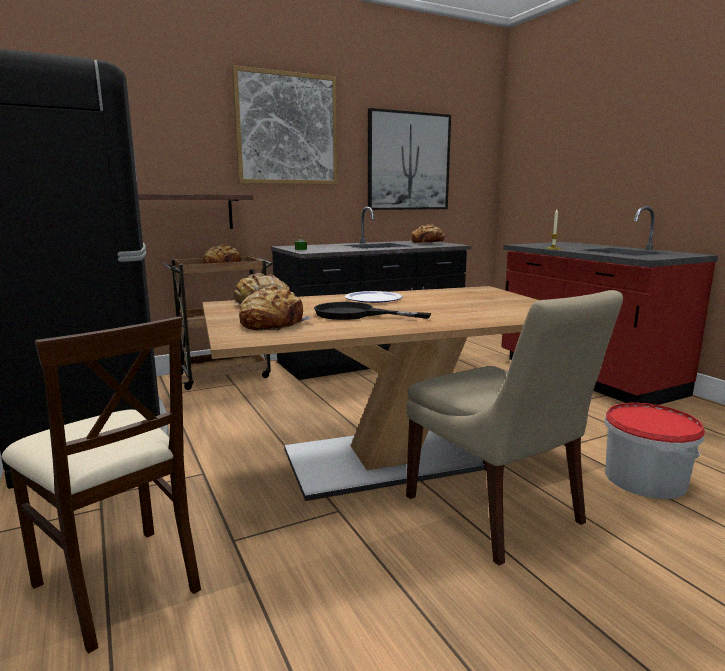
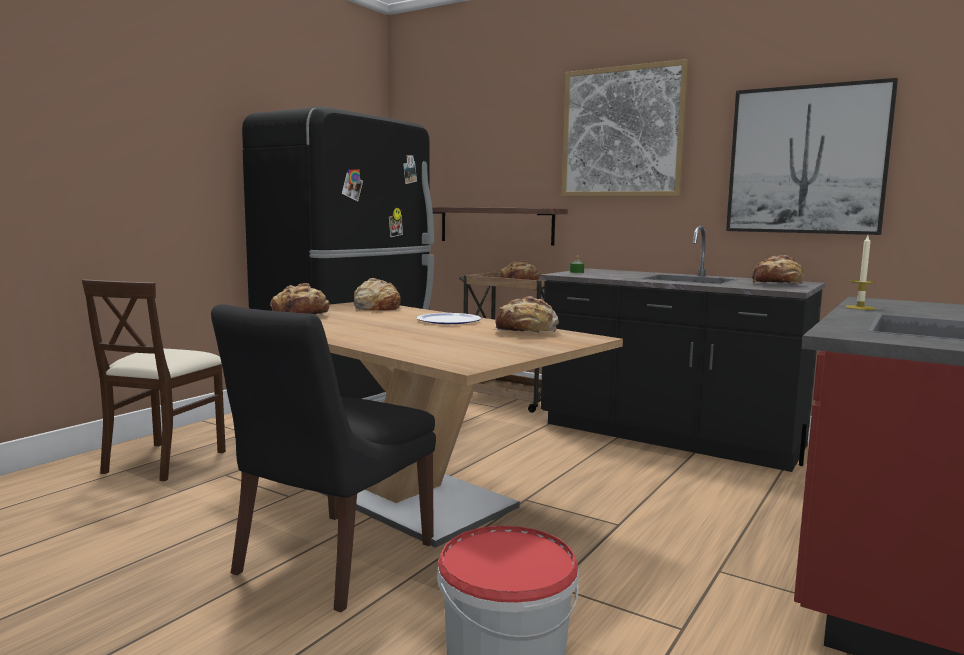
camera: 60 degrees right, 5 degrees down
(355, 314) = (362, 323): black frying pan -> none
(447, 293) = (526, 331): none -> bread
(496, 512) = (331, 561): beige chair -> black chair

